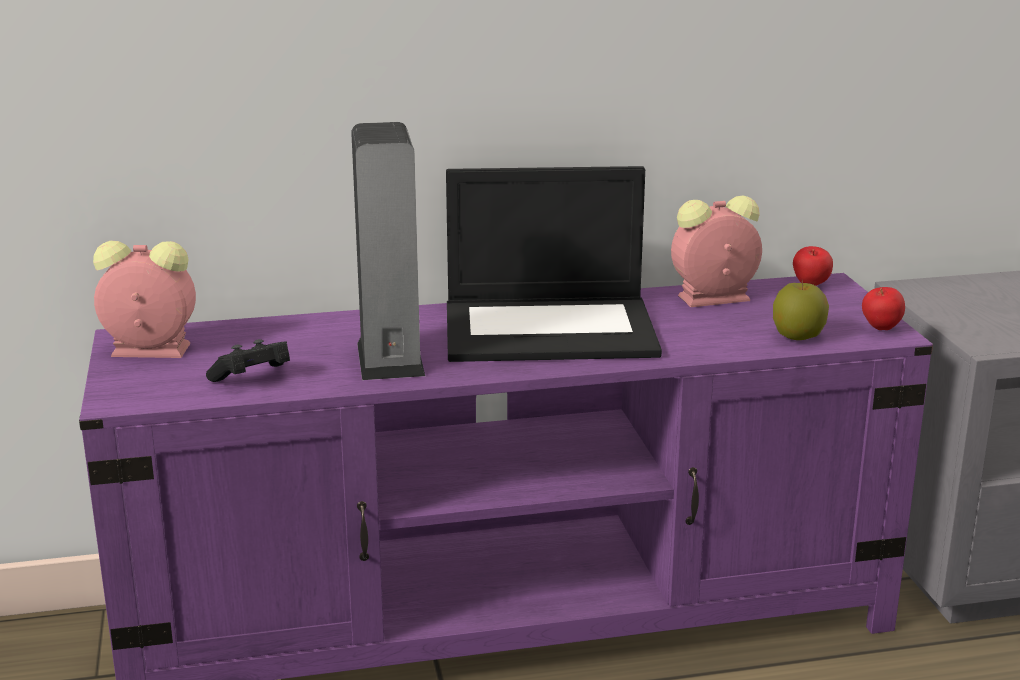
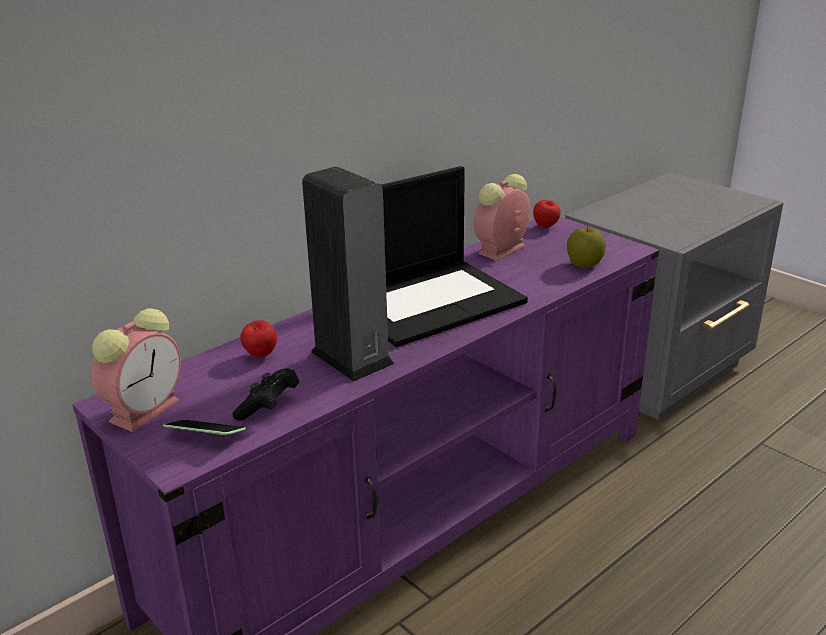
camera: 30 degrees left, 5 degrees up
(147, 350) = (146, 409): alarm clock -> alarm clock turned 150 degrees clockwise
(167, 386) = (205, 436): none -> phone
(880, 329) = (621, 247): apple -> apple (260, 356)

